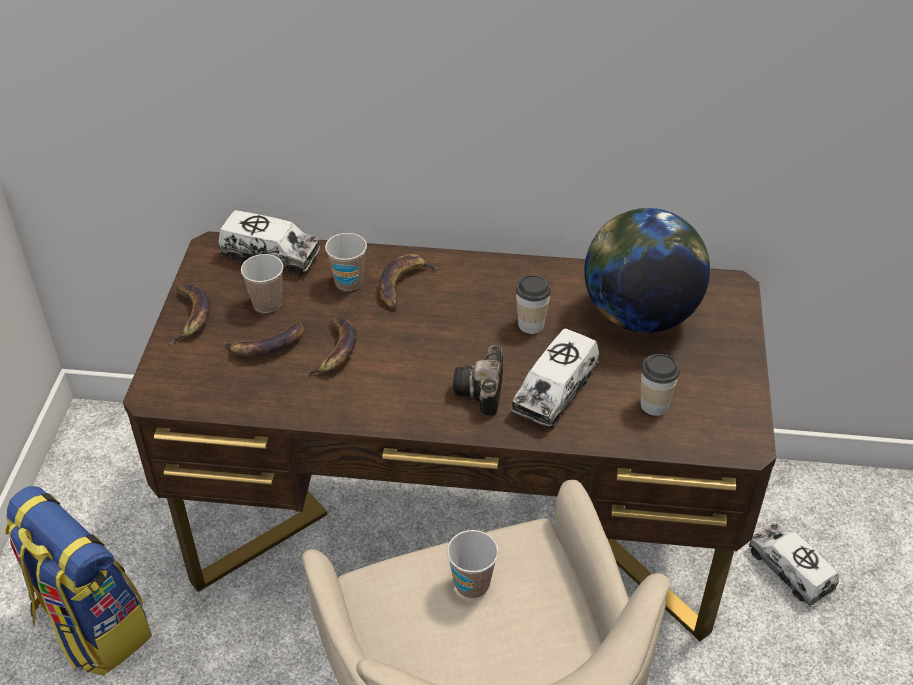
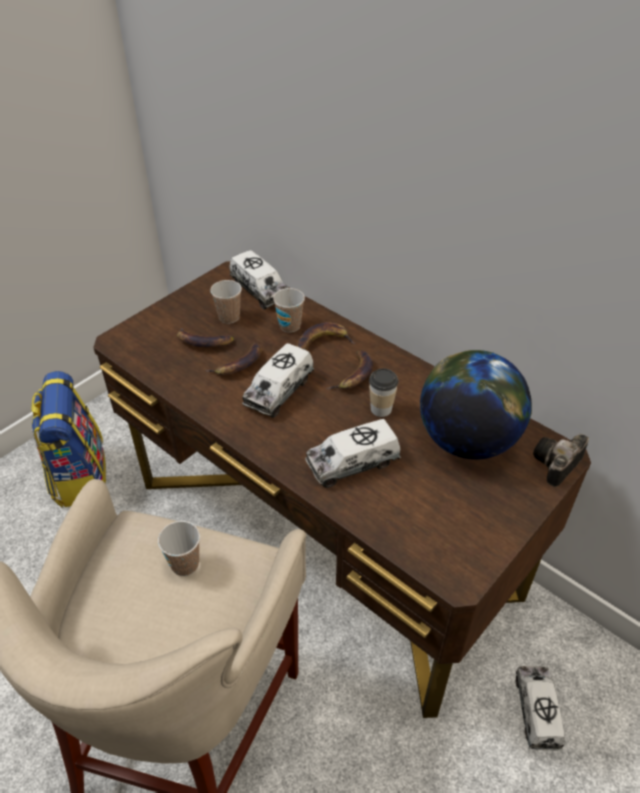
camera: 35 degrees right, 0 degrees up
(191, 316) = (180, 305): banana -> banana (354, 375)
(409, 357) = (279, 391): none -> toy truck
(482, 393) = (302, 438): camera -> camera (556, 466)
(654, 405) = (415, 511): cup -> none

